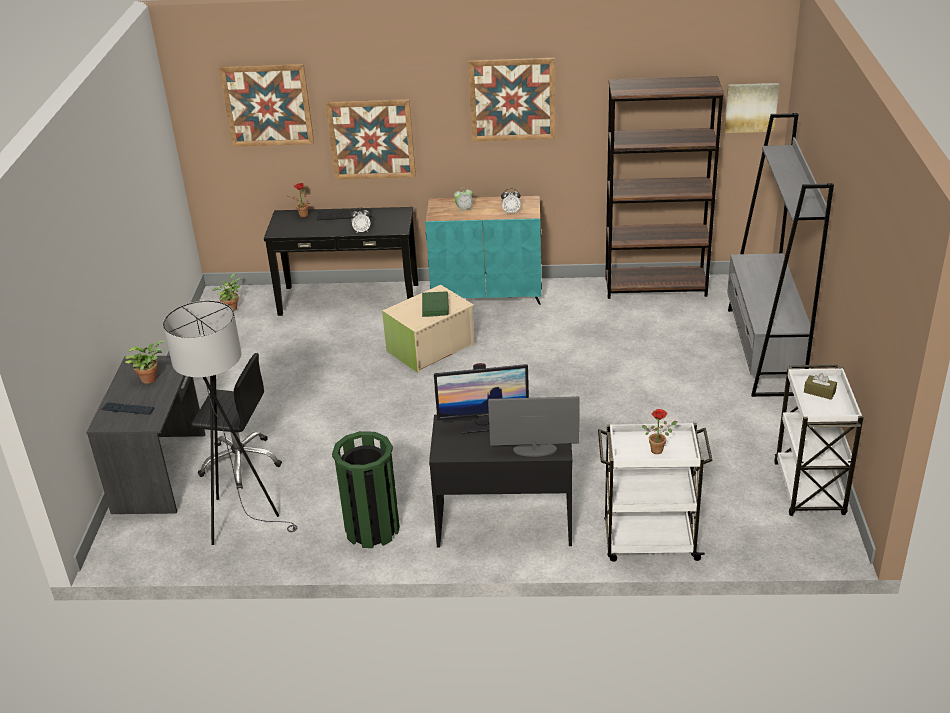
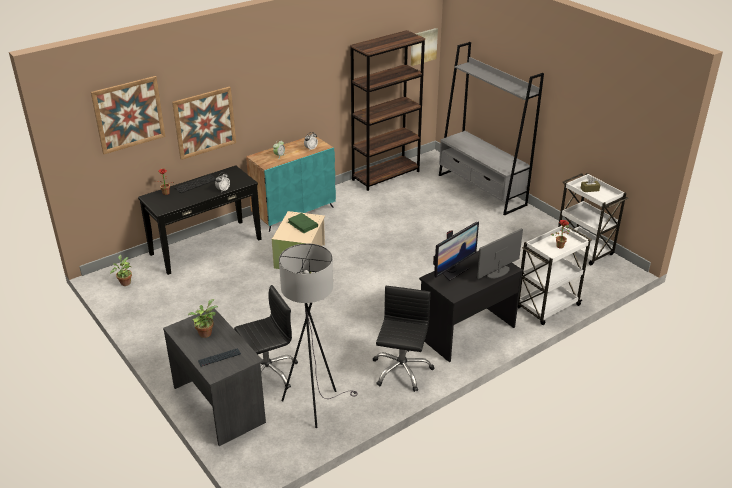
camera: 40 degrees left, 0 degrees up
(372, 529) = (401, 370): green trash can -> black office chair
(512, 99) = (294, 71): picture -> none

